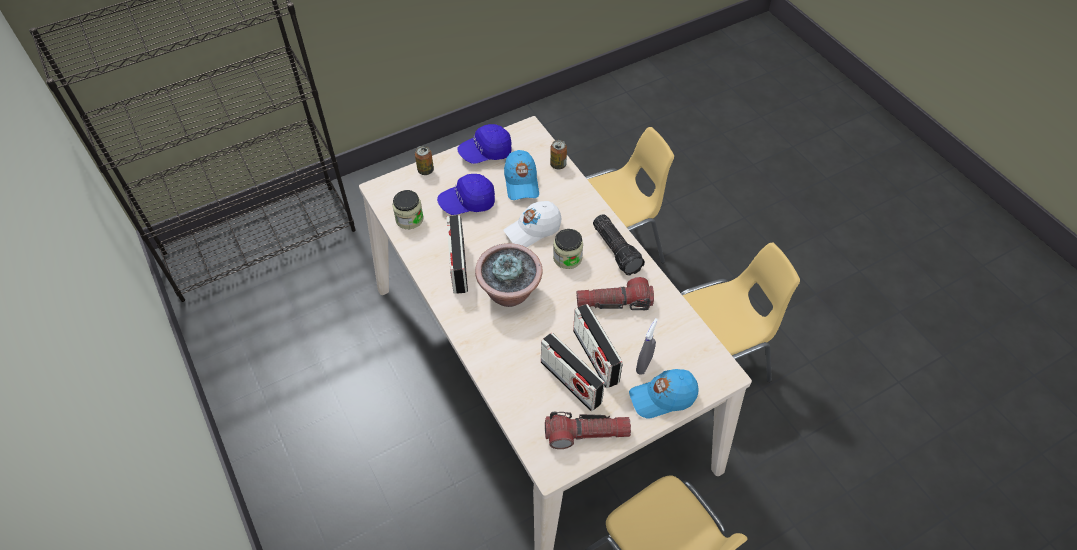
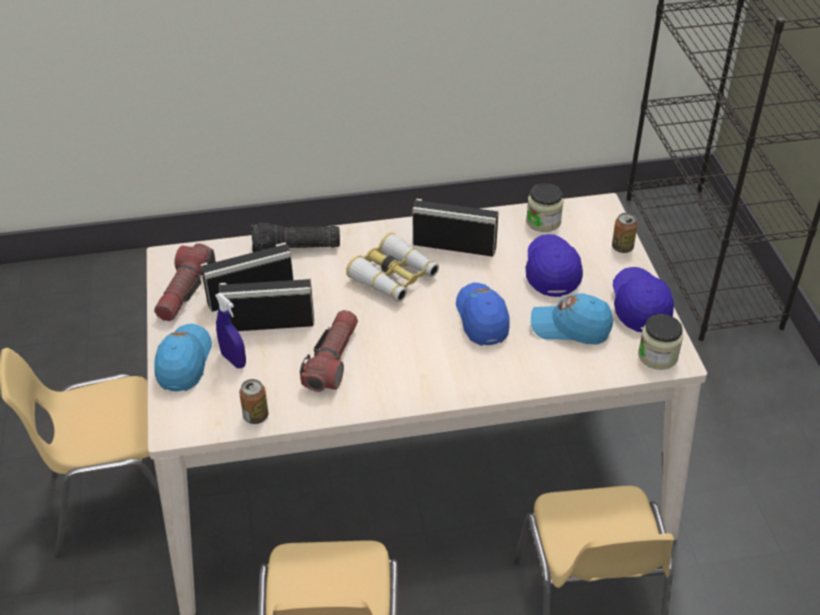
camera: 110 degrees right, 10 degrees down
(510, 293) = (394, 277): potted plant -> binoculars
(533, 229) = (482, 318): white cap -> blue cap
(558, 164) = (593, 372): can -> can (256, 416)
(567, 258) = (422, 338): jar -> jar (657, 356)
(617, 250) = (412, 388): flashlight -> flashlight (295, 248)
(644, 364) = (233, 360): grey spray bottle -> blue spray bottle

